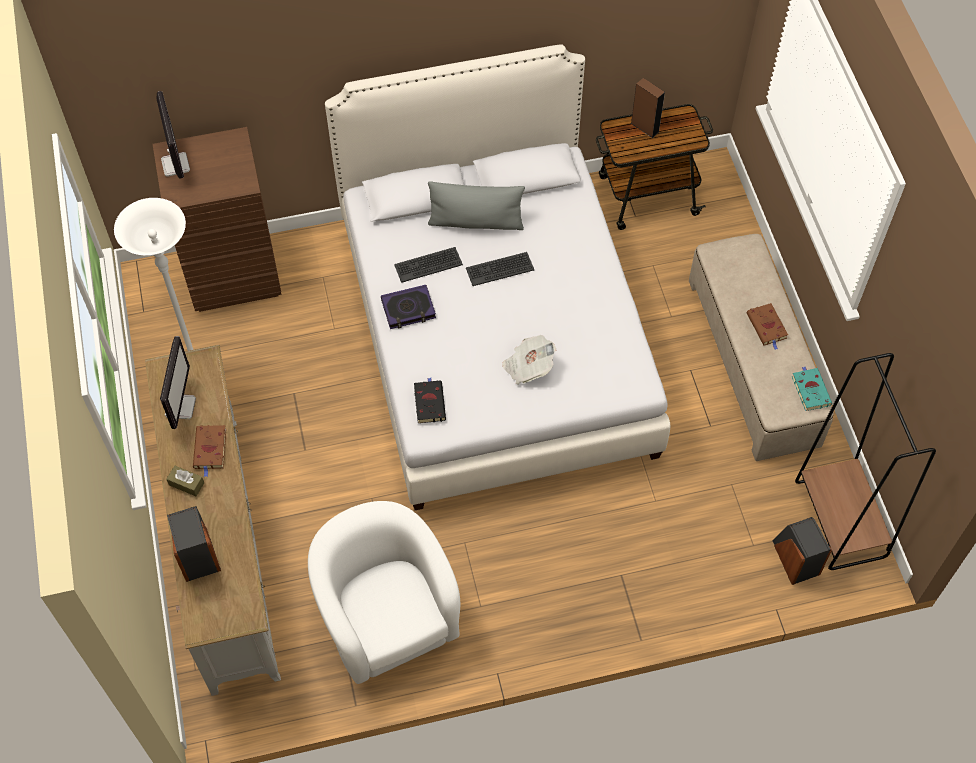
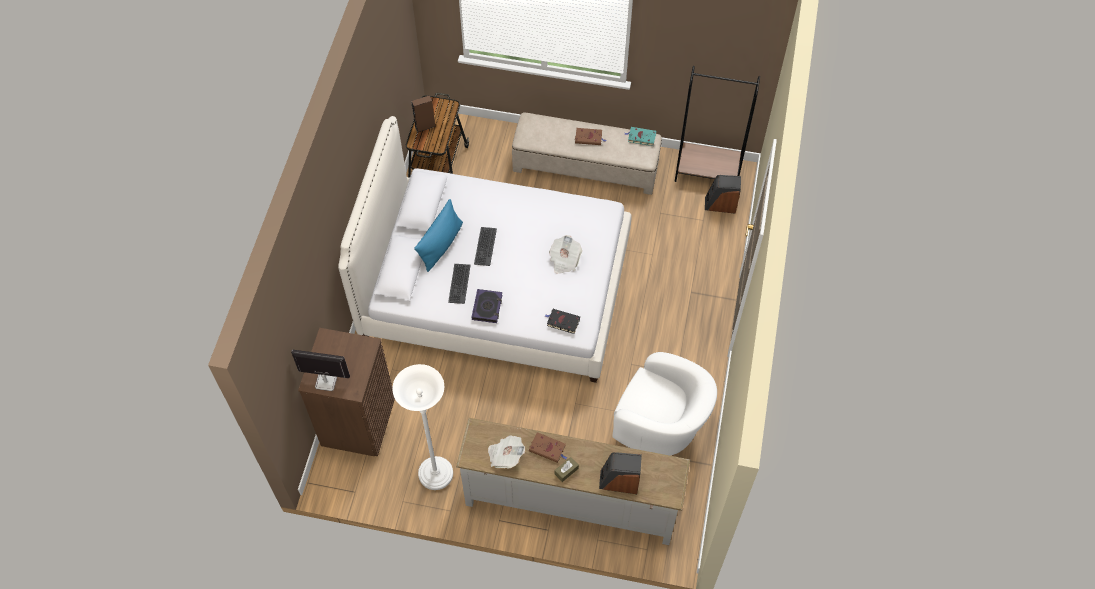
camera: 65 degrees left, 0 degrees up
(180, 406) = (505, 456): monitor -> newspaper
(386, 617) = (660, 426): white armchair -> white armchair turned 150 degrees counterclockwise
(476, 222) = (441, 245): grey pillow -> blue pillow

